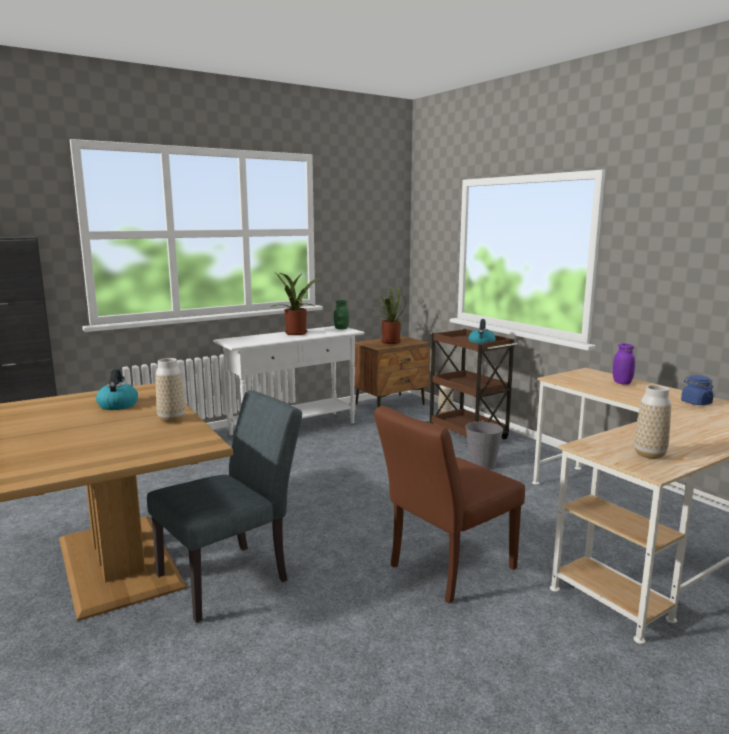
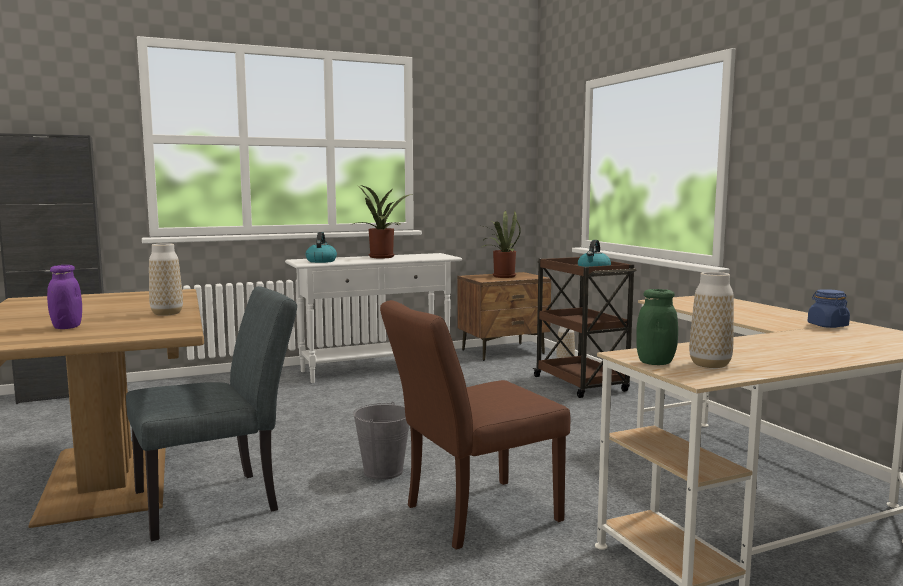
camera: 10 degrees right, 5 degrees down
(118, 405) = (126, 302): kettle -> kettle (321, 261)
(341, 328) = (438, 255): green jar -> green jar (655, 362)
(482, 464) = (582, 414): grey bucket -> grey bucket (383, 471)
(622, 383) = (744, 307): purple jar -> purple jar (67, 327)

